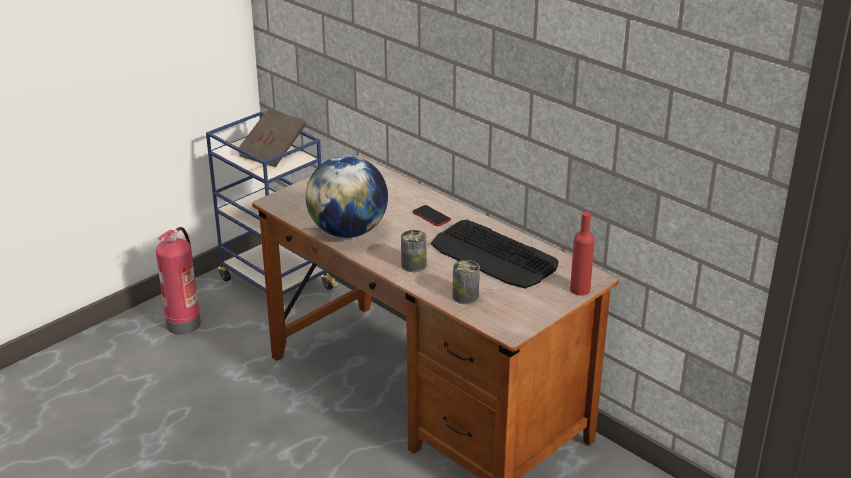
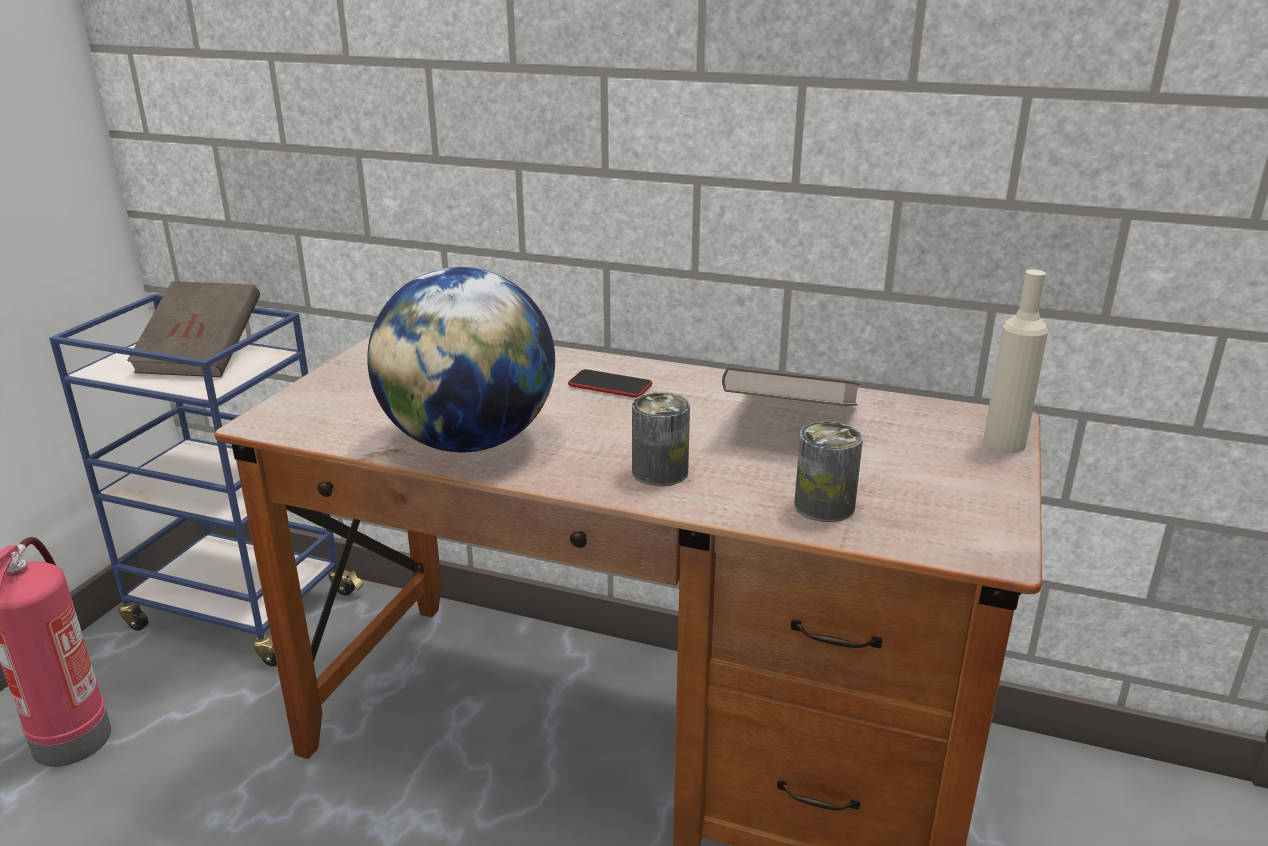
camera: 25 degrees left, 5 degrees down
(493, 256) = (791, 423): keyboard -> brown book
(580, 289) = (1004, 443): red bottle -> beige bottle

